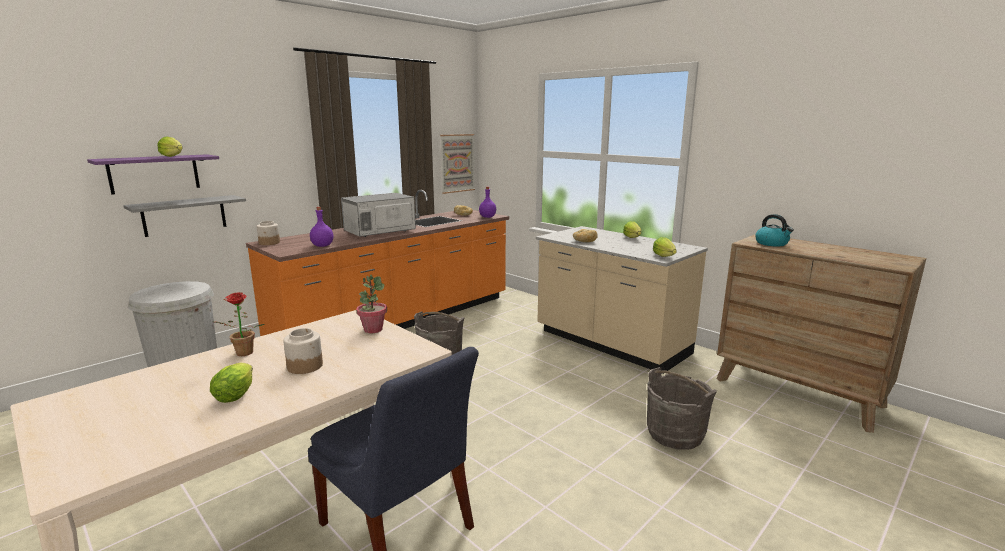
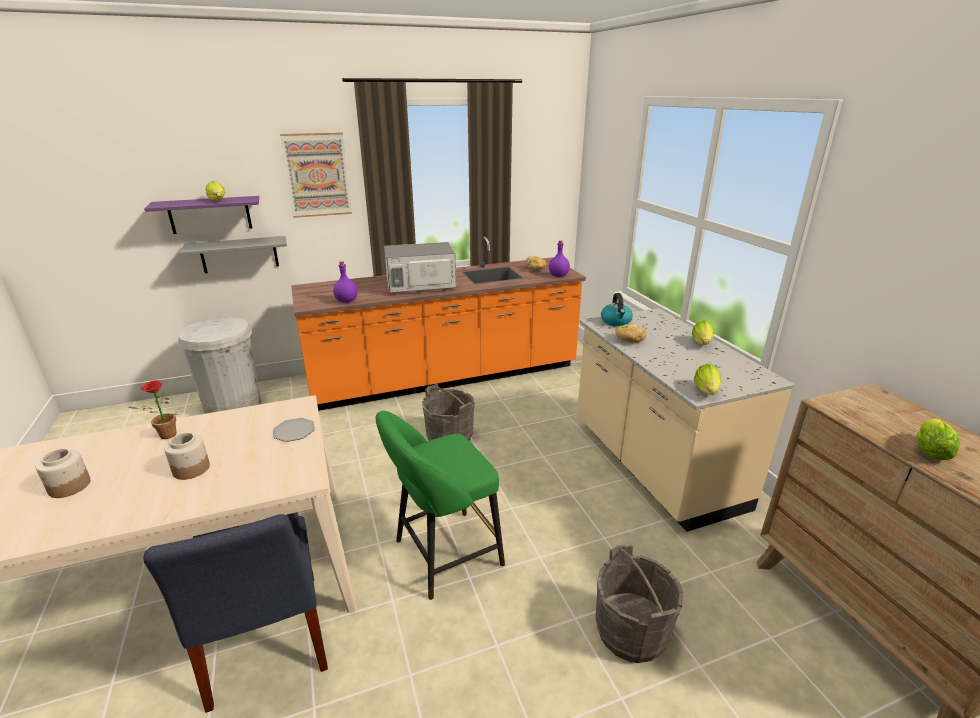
camera: 25 degrees right, 10 degrees up
(237, 394) = (110, 491): lettuce -> lettuce (929, 450)
(269, 243) = (308, 289): jar -> jar (69, 486)
(373, 329) = (294, 431): potted plant -> plate
(457, 163) = (548, 201): picture -> picture (317, 175)
(504, 431) = (443, 555): none -> green stool
(772, 243) = (869, 415): kettle -> kettle (616, 322)

